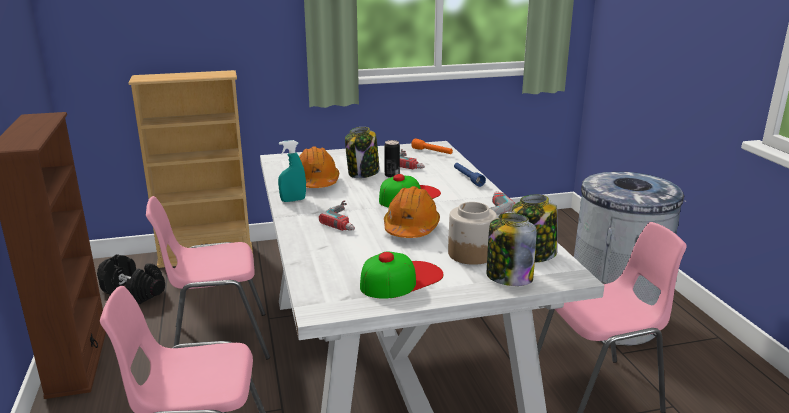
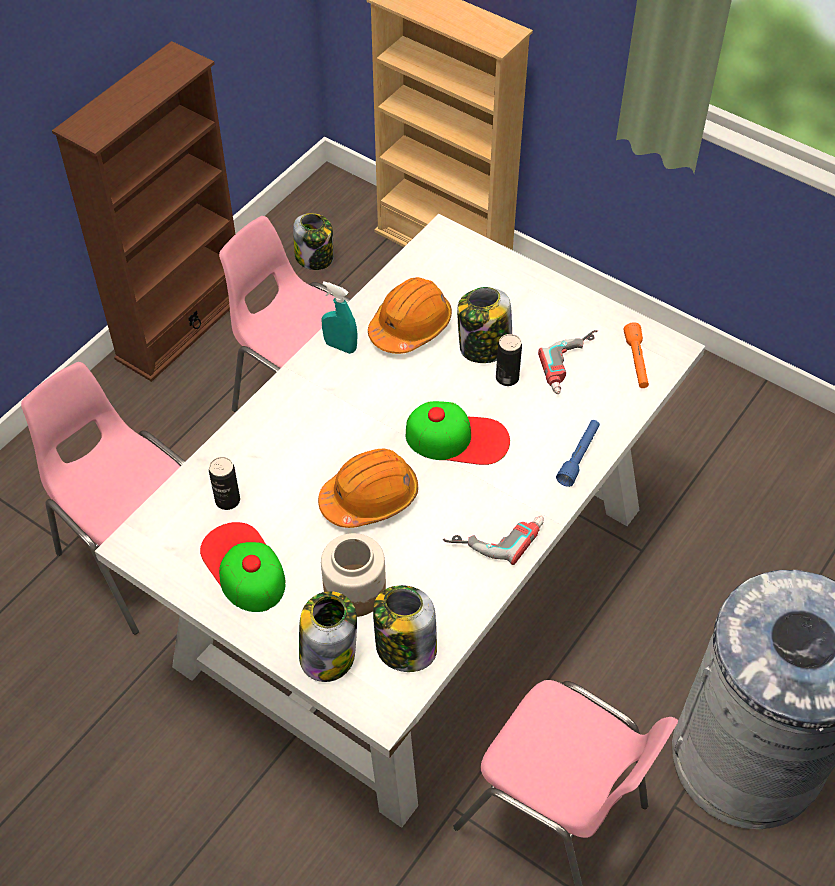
camera: 50 degrees right, 30 degrees up
(133, 291) = (315, 258): black dumbbell -> jar
(340, 266) = (227, 500): none -> can
(347, 219) = (338, 428): power drill -> none
(401, 279) = (243, 567): cap -> cap turned 135 degrees counterclockwise

